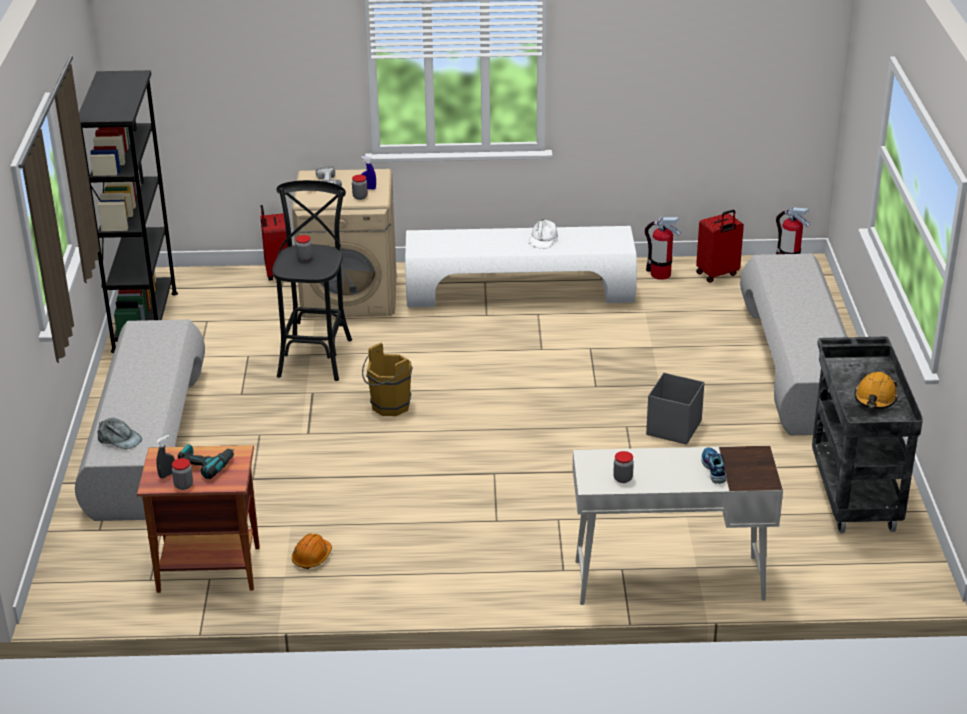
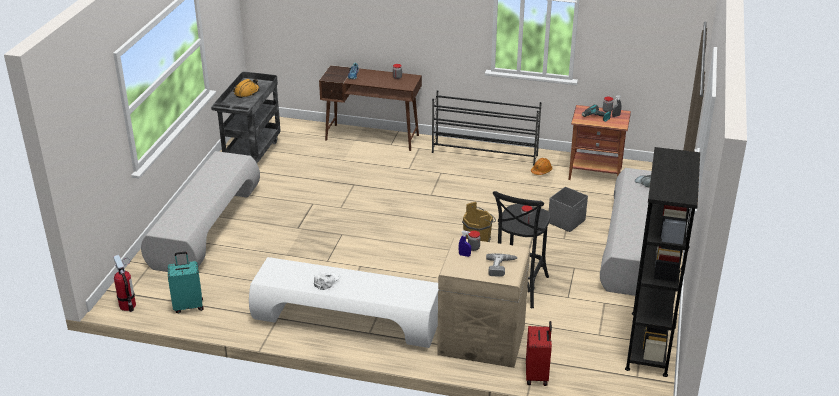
camera: 165 degrees left, 0 degrees up
(429, 578) = (485, 154): none -> black shoe rack
(660, 274) = (230, 314): fire extinguisher -> none
(668, 580) = (372, 137): white desk -> brown desk
(673, 428) = (315, 202): grey storage box -> grey storage box (567, 221)
(717, 274) = (188, 306): red suitcase -> turquoise suitcase

